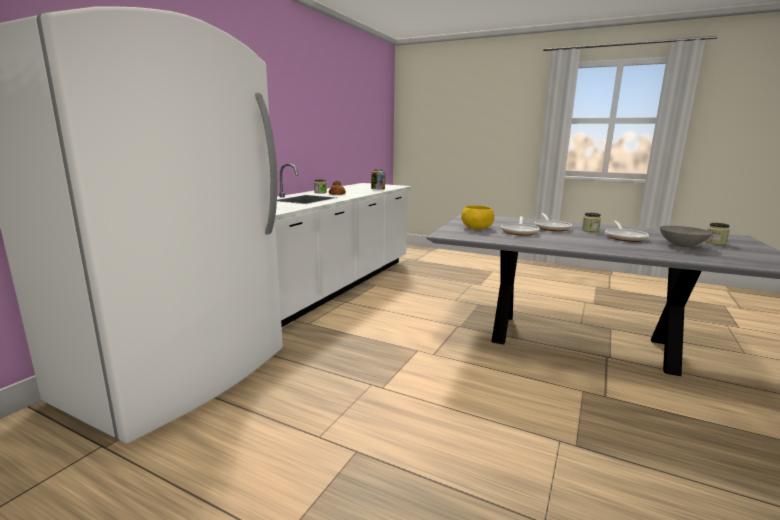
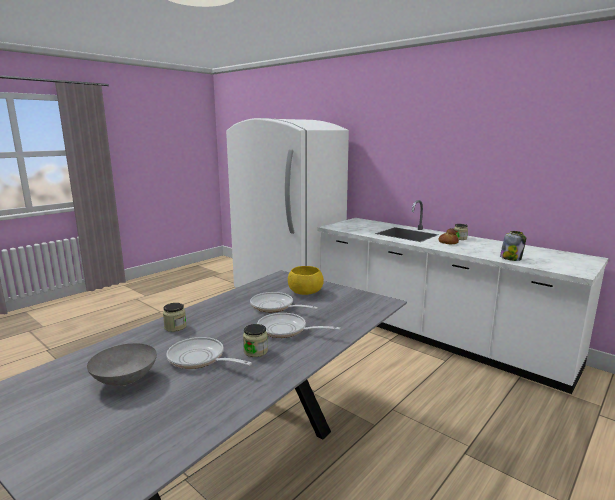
camera: 105 degrees right, 0 degrees up
(715, 242) = (99, 428): jar -> jar (175, 327)

